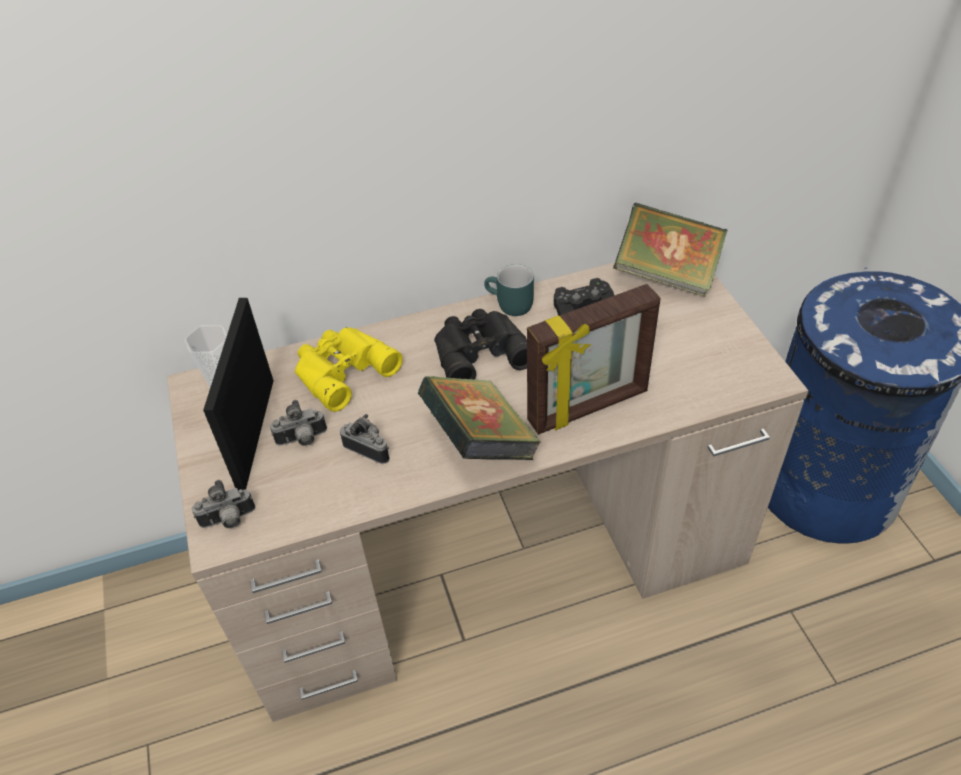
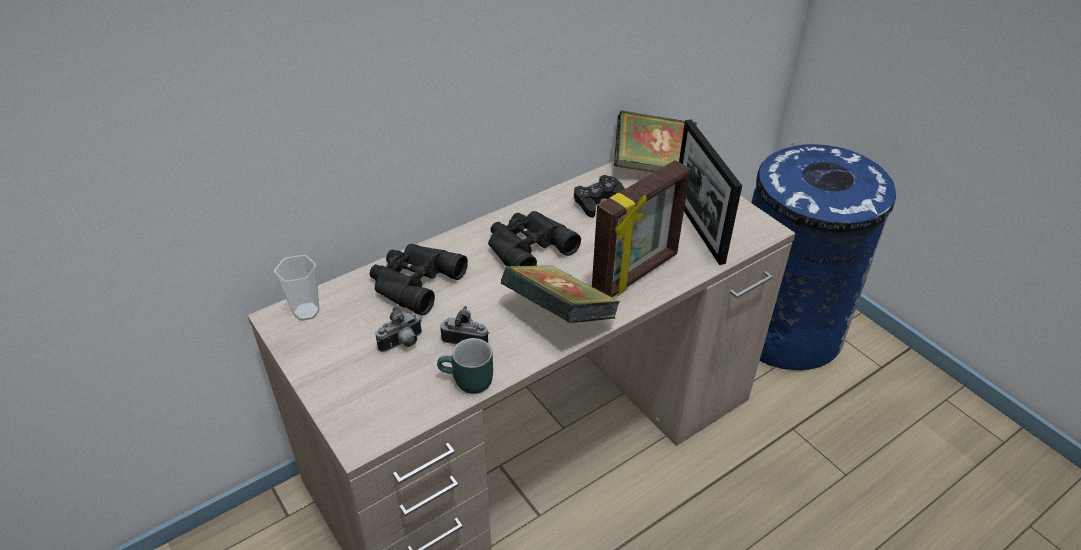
camera: 20 degrees left, 5 degrees down
(228, 521) = (363, 422): camera -> none
(256, 432) = (356, 346): picture frame -> picture frame (698, 228)
(341, 370) = (413, 282): yellow binoculars -> black binoculars
(509, 306) = (537, 209): turquoise mug -> turquoise mug (467, 382)

